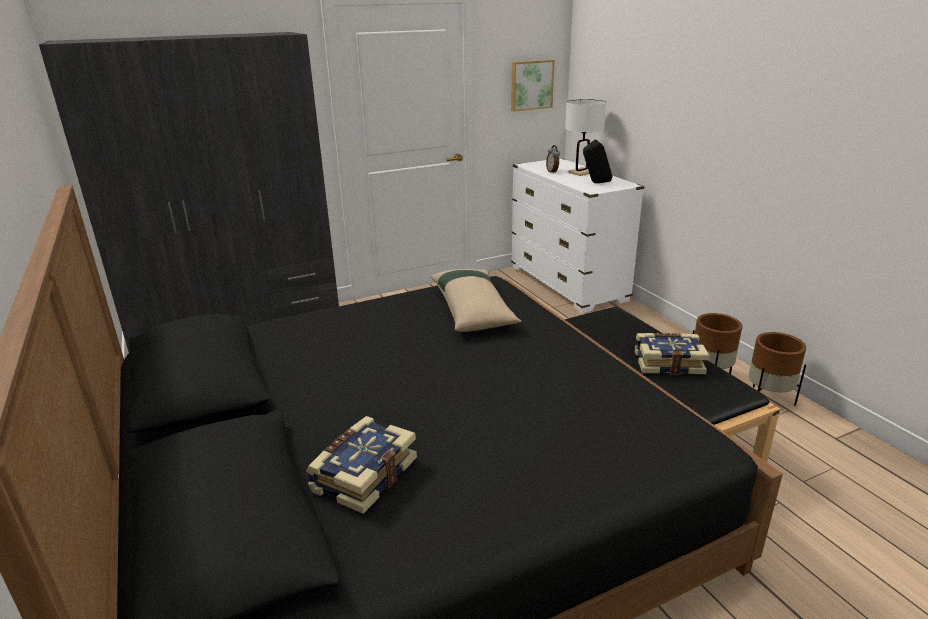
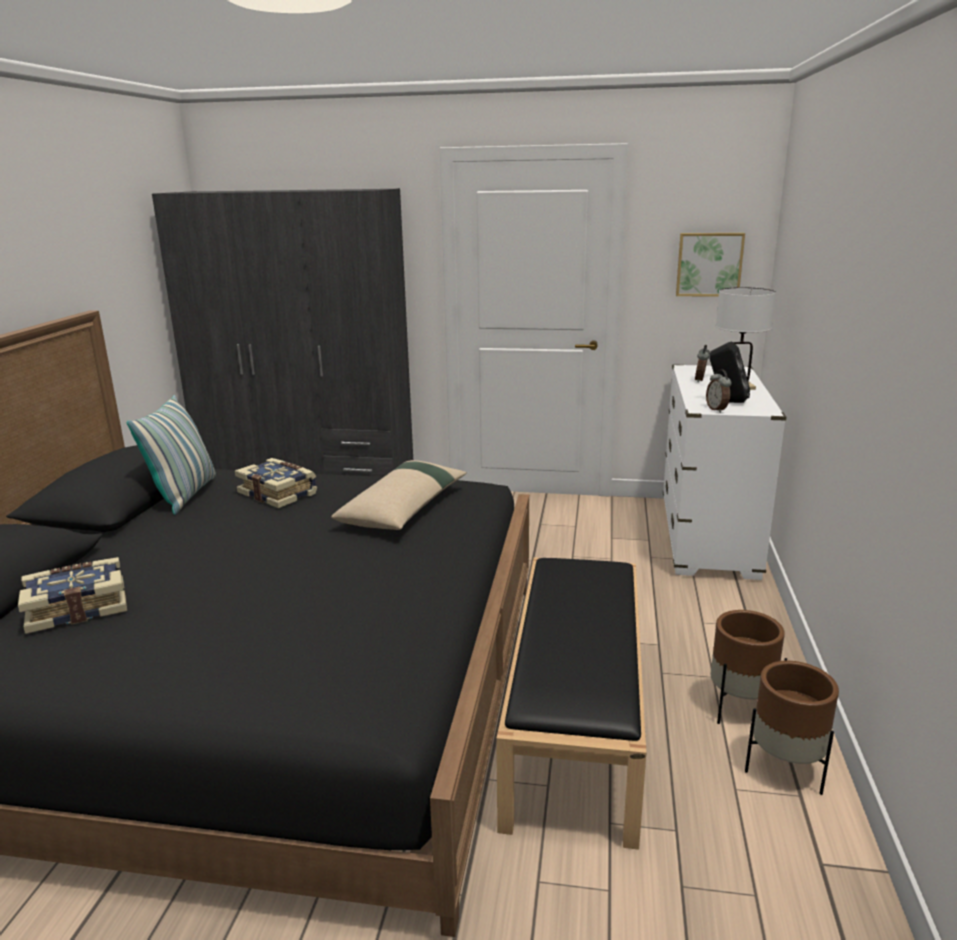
camera: 35 degrees right, 5 degrees down
(266, 355) = (184, 495): none -> pillow
(601, 189) = (717, 409): none -> alarm clock
(668, 362) = (576, 641): book -> book (279, 493)

